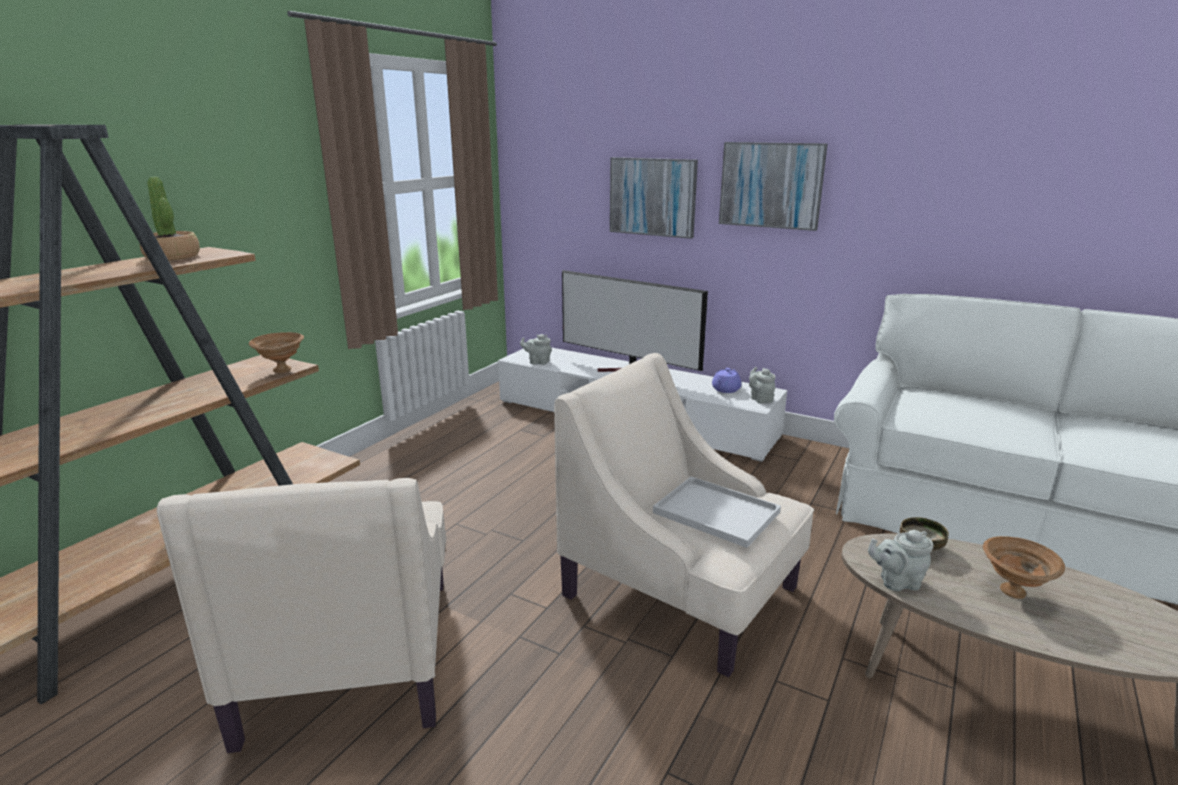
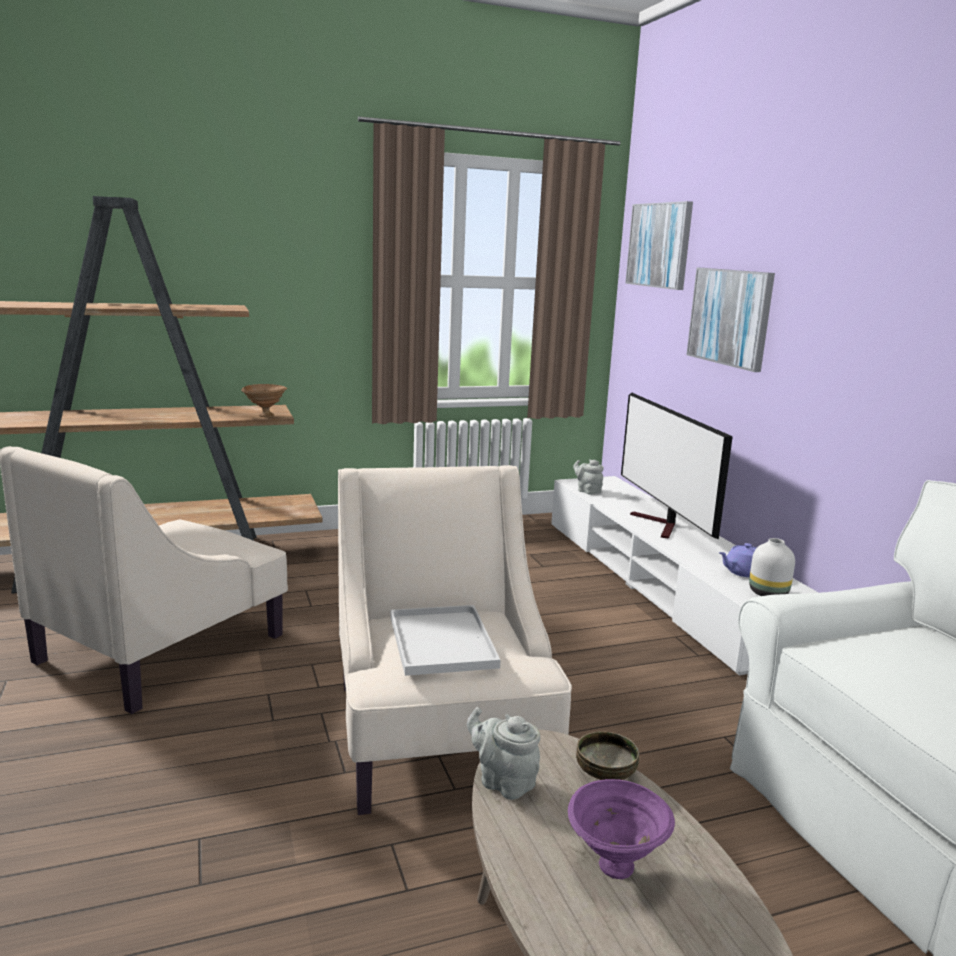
camera: 40 degrees right, 5 degrees down
(172, 257) = (199, 306): potted plant -> none
(760, 399) = (768, 594): grey teapot -> white vase
(771, 185) = (843, 310): picture -> picture (659, 245)
(1014, 593) = (615, 868): brown bowl -> purple bowl

